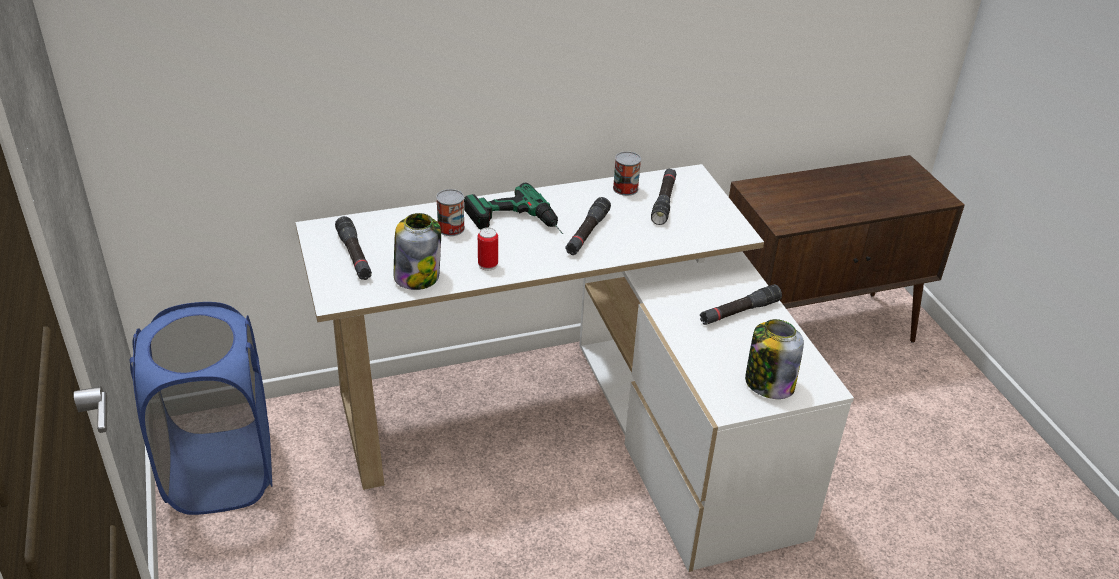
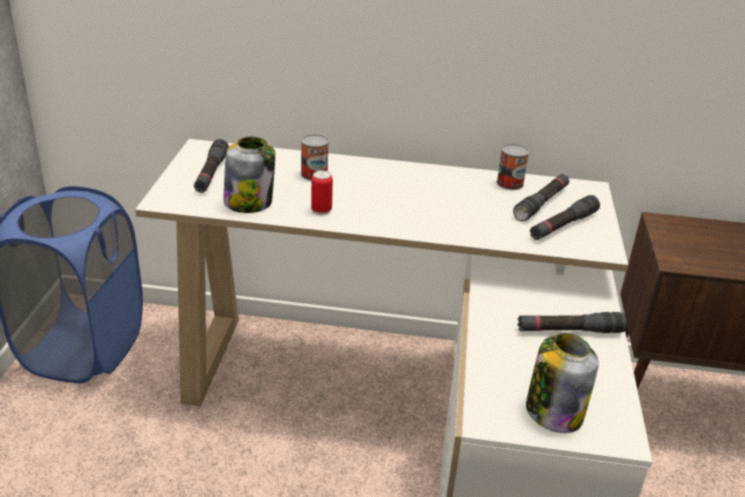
camera: 25 degrees right, 5 degrees down
(516, 224) = (378, 186): power drill -> none
(587, 233) = (440, 209): black flashlight -> black flashlight (563, 225)

